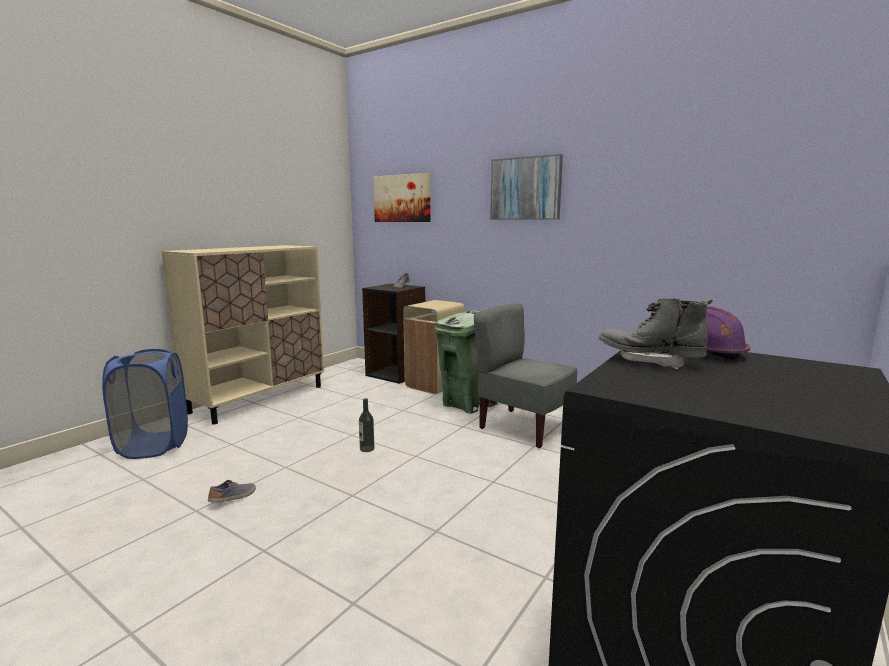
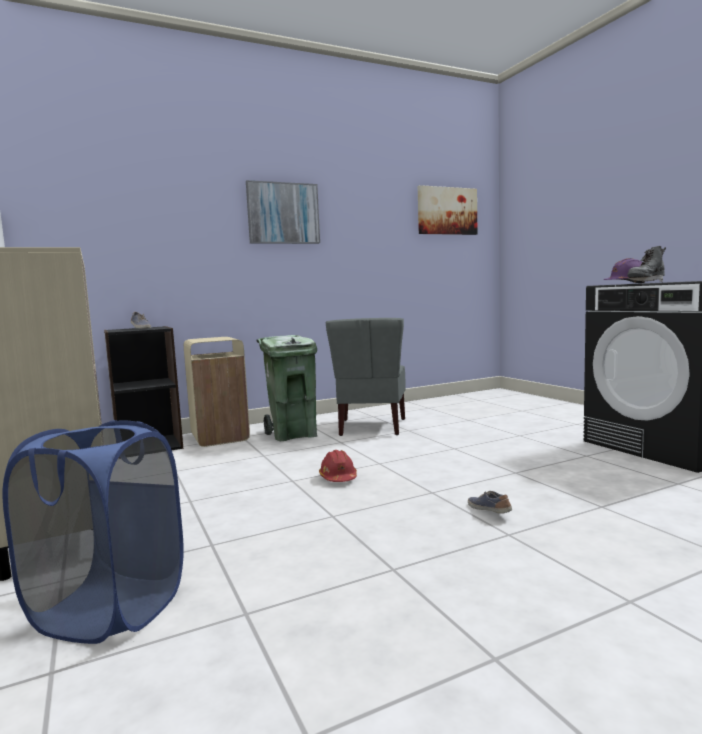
camera: 60 degrees left, 5 degrees down
(233, 498) = (383, 546): shoe -> shoe (489, 511)
(367, 449) = (338, 478): bottle -> red hard hat
(402, 198) = (114, 215): picture -> picture (447, 211)
(524, 427) = (371, 427): grey chair -> grey chair turned 60 degrees counterclockwise

